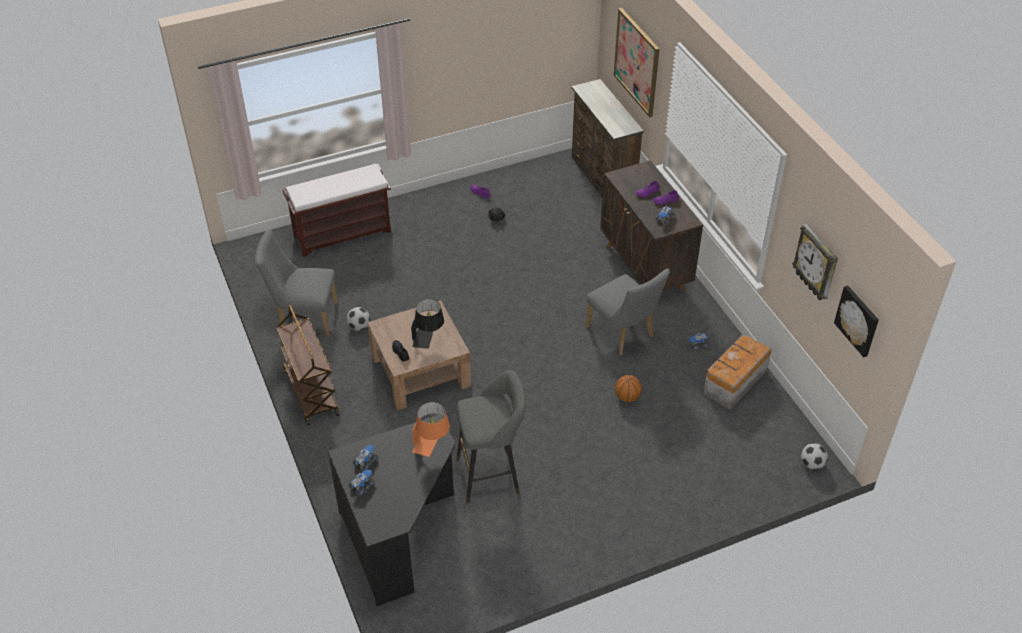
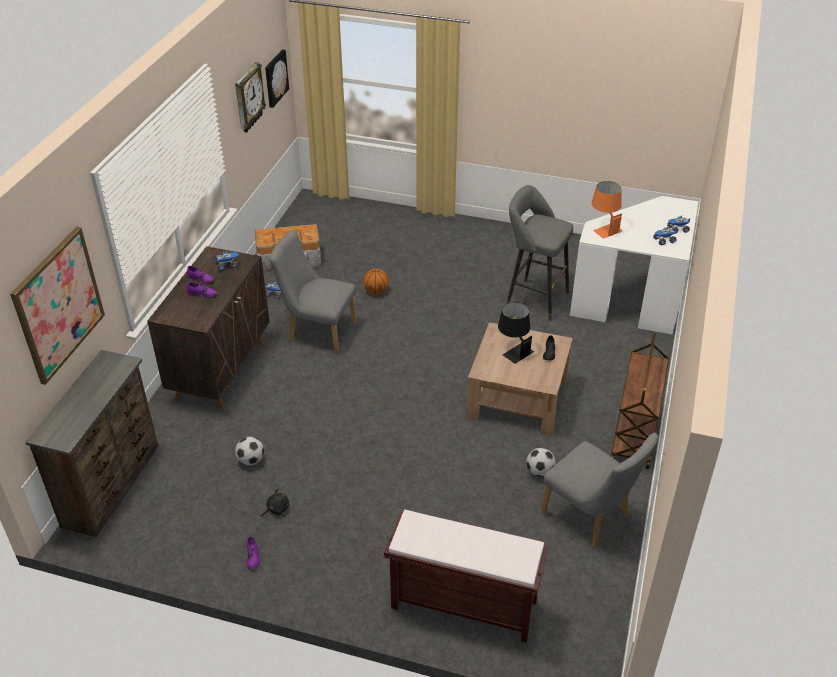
camera: 140 degrees left, 5 degrees down
(400, 535) = (634, 299): black desk -> white desk
(623, 334) = (317, 331): grey chair -> grey chair turned 75 degrees counterclockwise
(812, 464) = (316, 202): football -> football (251, 460)

